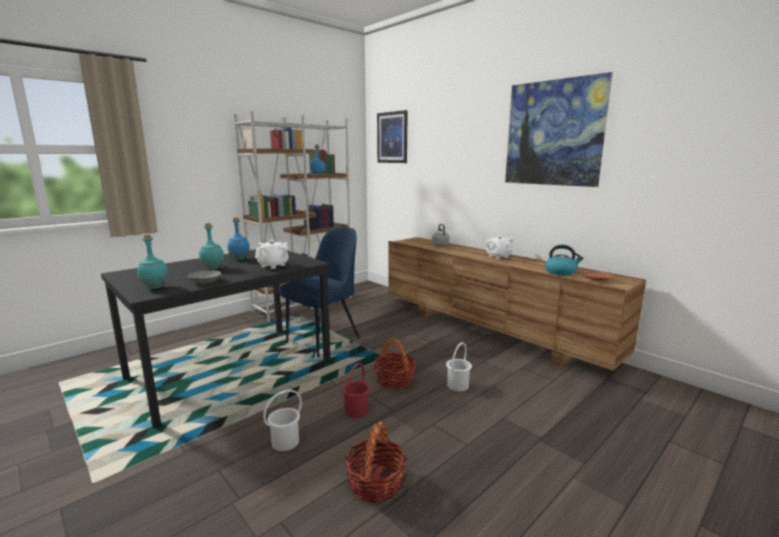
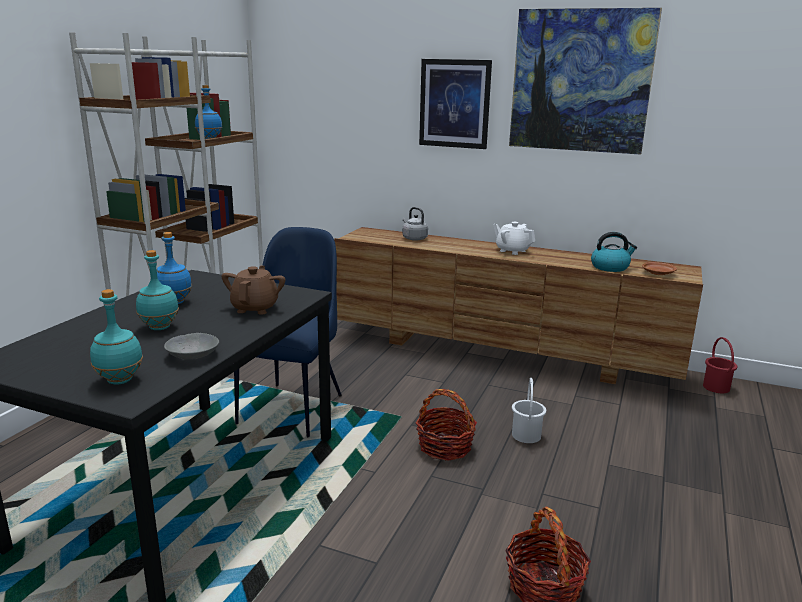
camera: 25 degrees left, 5 degrees up
(273, 265) = (255, 308): white teapot -> brown teapot
(285, 441) = (383, 571): white bucket -> none
(355, 411) = (435, 502): red bucket -> red bucket (715, 387)
(392, 137) = (307, 70): picture -> picture (454, 104)

